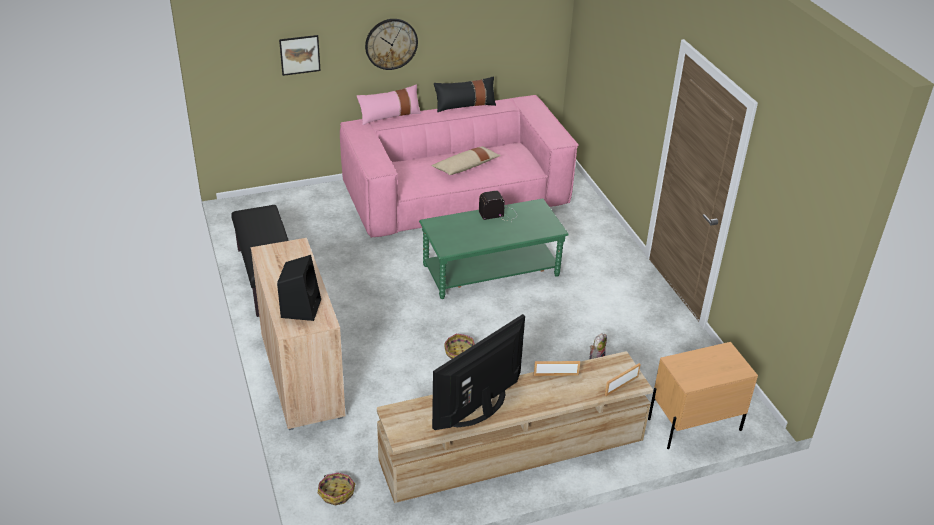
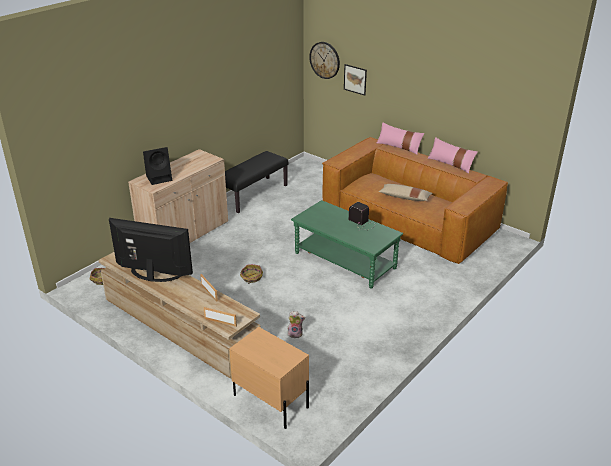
camera: 60 degrees right, 5 degrees down
(391, 44) = (410, 94): wall clock -> wall clock (325, 60)
(456, 195) = (408, 220): pink sofa -> brown sofa
(465, 105) = (450, 164): black pillow -> pink pillow

